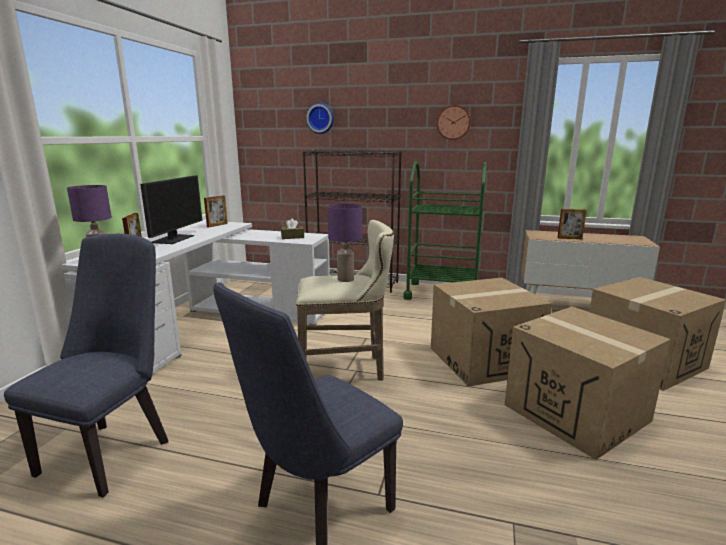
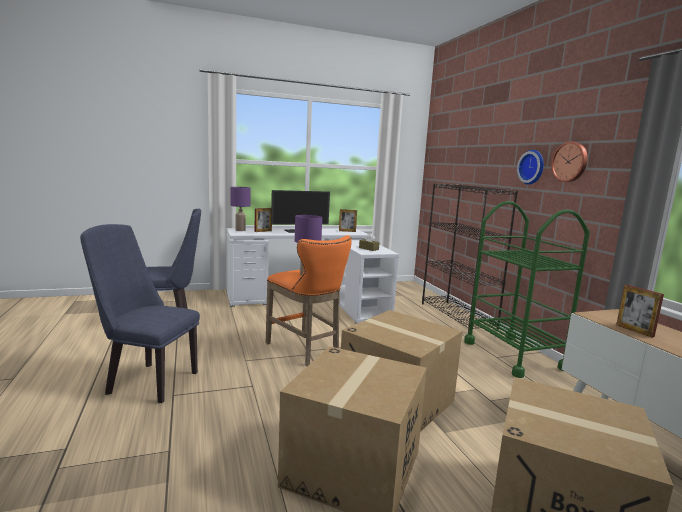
camera: 55 degrees right, 5 degrees down
(320, 118) = (470, 155): wall clock -> wall clock (532, 167)
(346, 370) = (305, 350): beige stool -> orange stool

